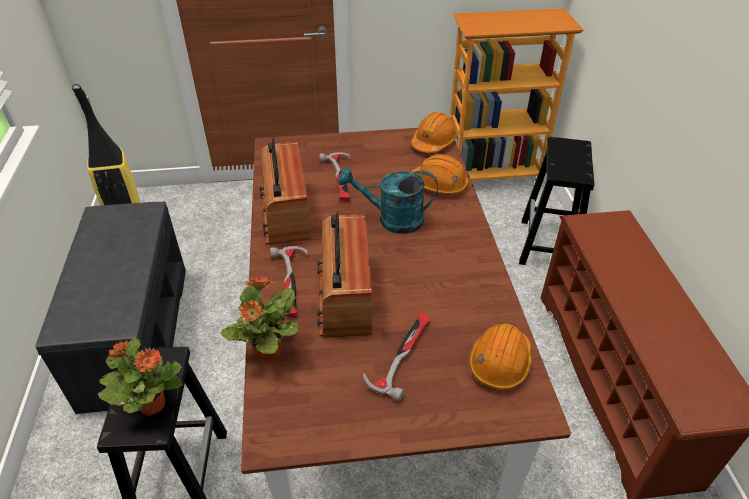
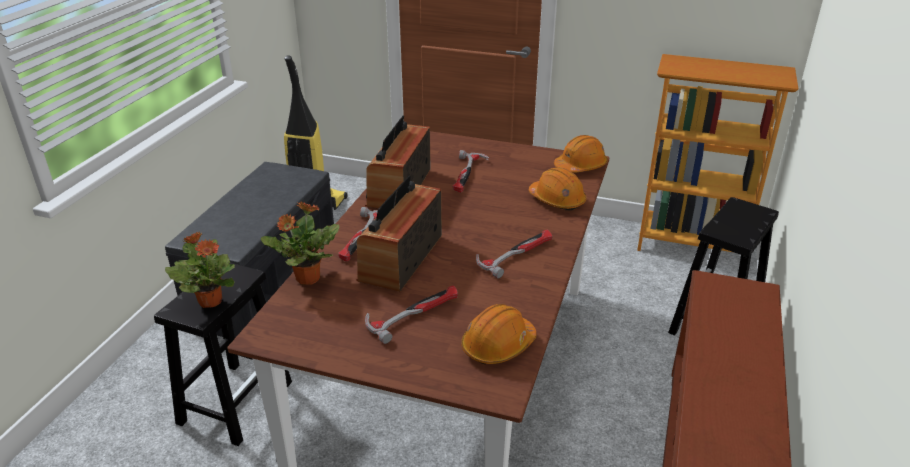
camera: 25 degrees right, 10 degrees down
(392, 220) = (489, 215): turquoise watering can -> none
(444, 255) = (516, 253): none -> hammer

